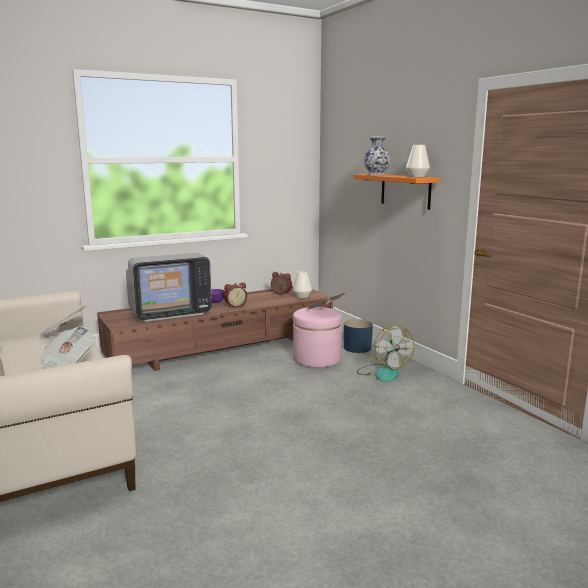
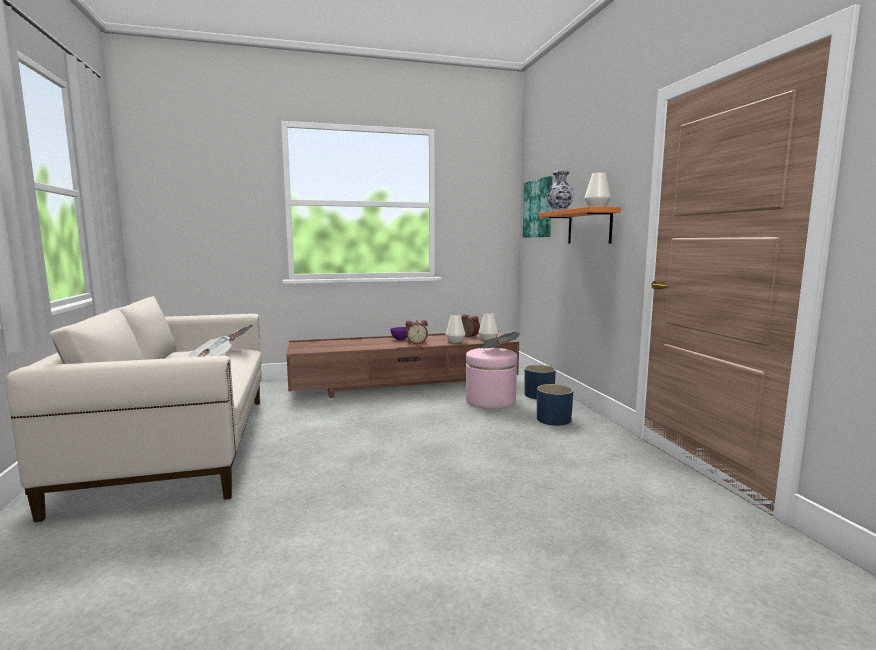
camera: 15 degrees right, 5 degrees down
(170, 312) = (351, 344): television -> none
(272, 301) = (455, 341): none -> white vase
(344, 164) = (538, 208): none -> picture
(383, 372) = (554, 419): fan -> blue planter

